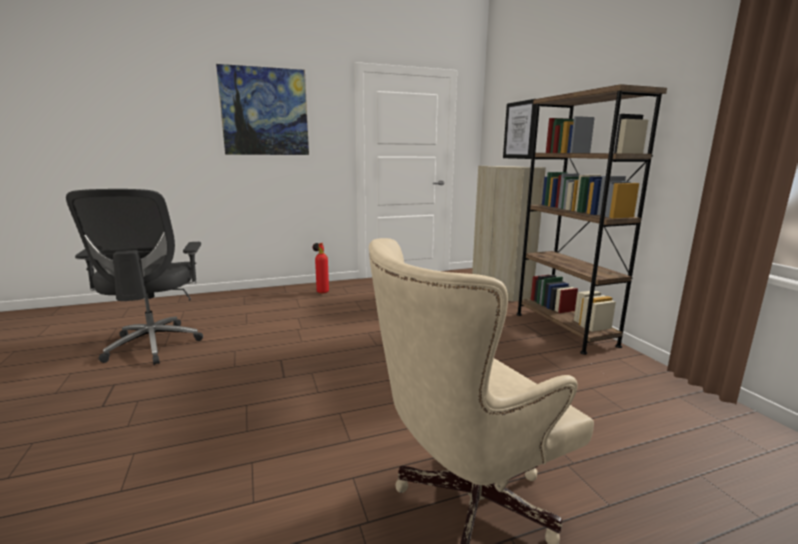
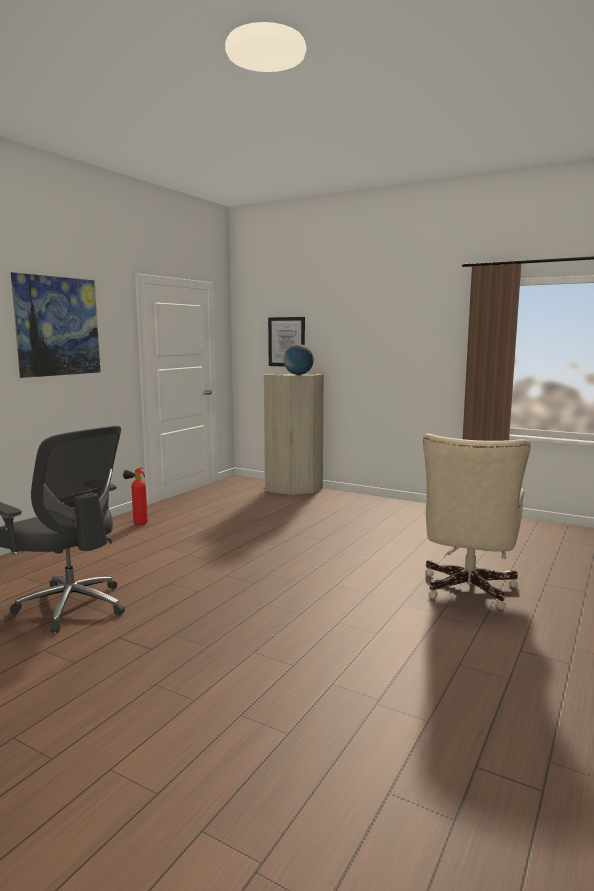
camera: 40 degrees left, 5 degrees down
(511, 166) = (298, 374): none -> globe
(564, 329) = (374, 502): brown bookcase -> none

